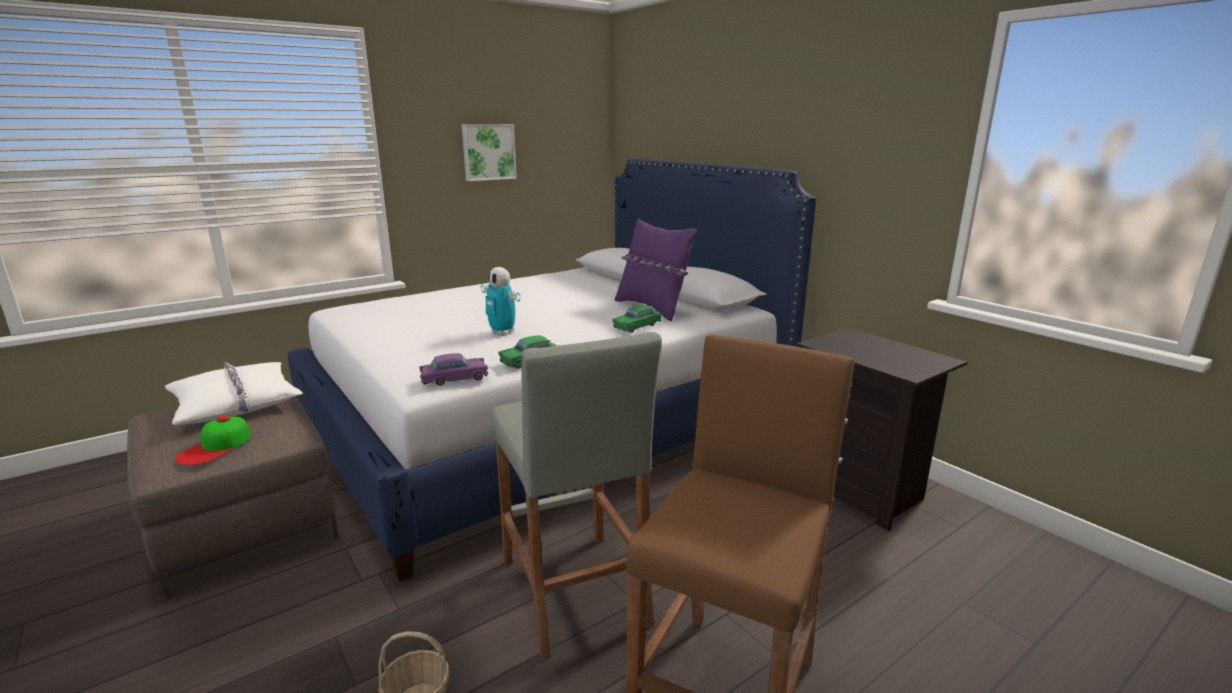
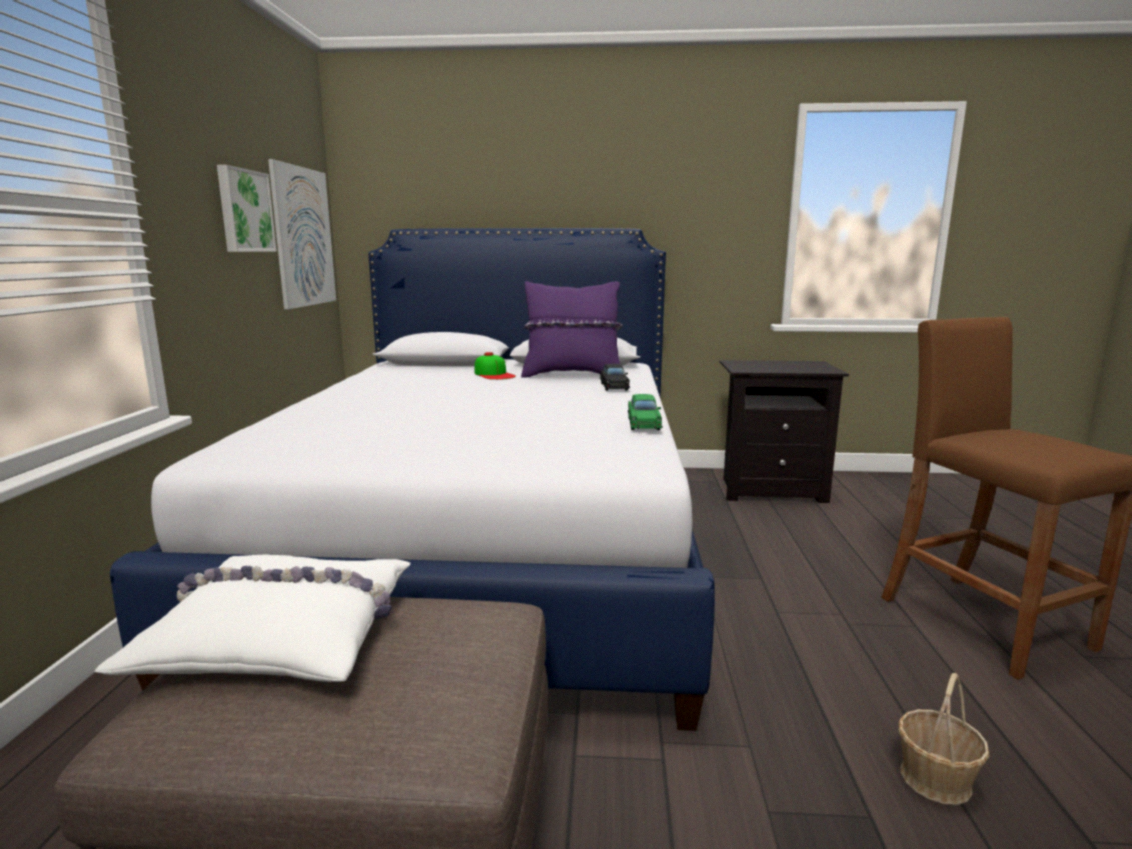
camera: 50 degrees left, 5 degrees down
(215, 447) = (453, 674): cap -> cap (494, 374)
(454, 378) = (648, 451): purple toy car -> none
(502, 332) = (529, 416): toy robot -> none
(563, 164) = (304, 237): none -> picture
(574, 591) = (804, 635): grey stool -> none
(637, 326) = (614, 386): green toy car -> black toy car

